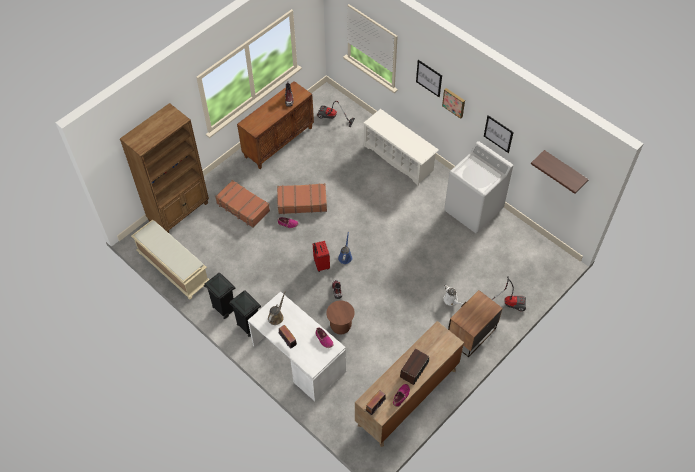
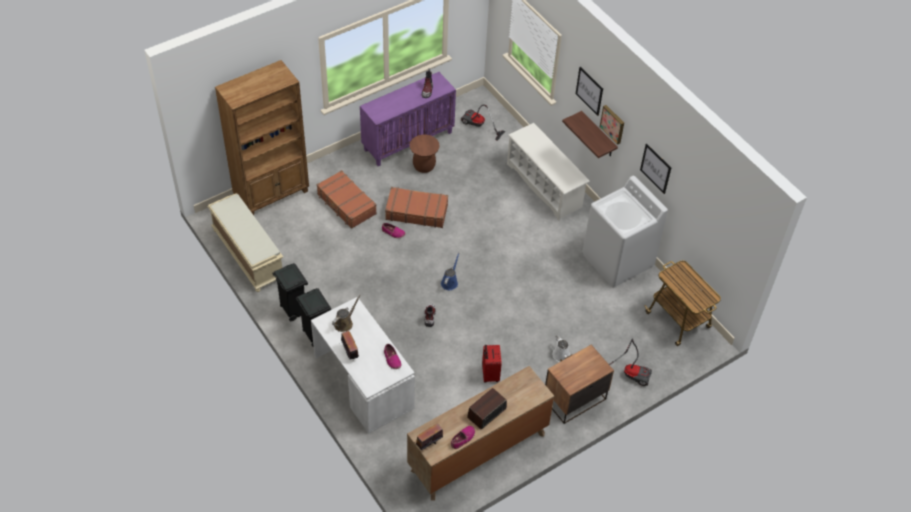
camera: 10 degrees right, 5 degrees down
(278, 142) = (408, 140): brown cabinet -> purple cabinet
(321, 264) = (419, 285): red suitcase -> red suitcase (489, 374)
(340, 326) = (422, 357): brown stool -> brown stool (424, 166)
(534, 250) = (678, 321): none -> cart
(564, 169) = (721, 221): shelf -> shelf (598, 135)

